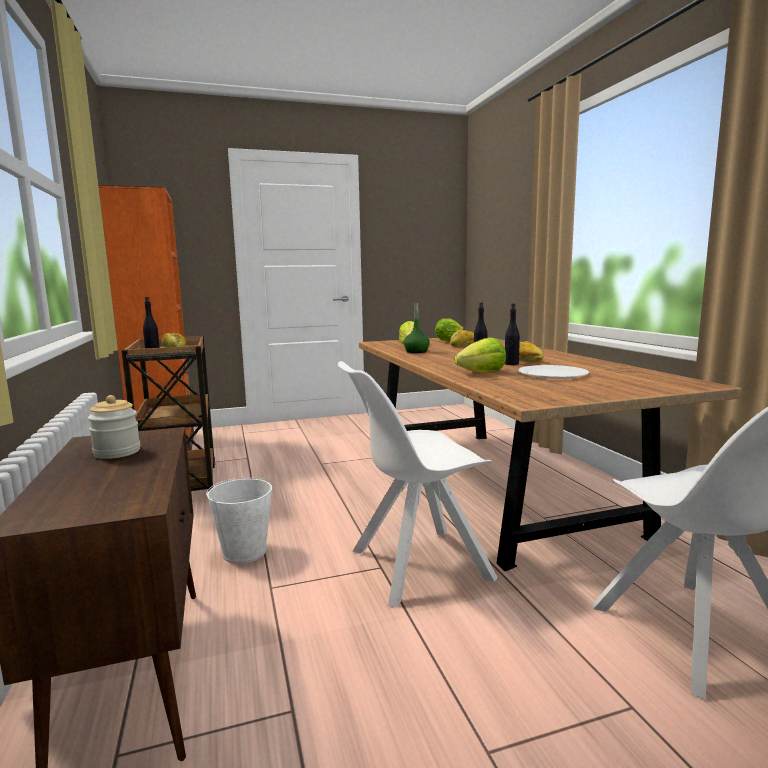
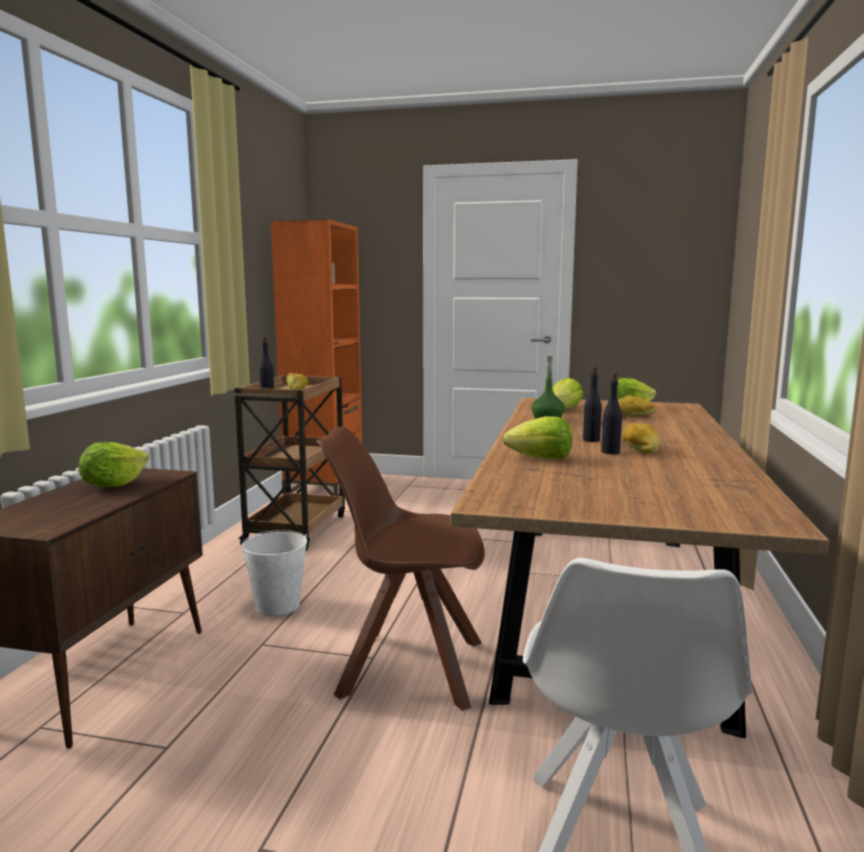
camera: 30 degrees right, 0 degrees up
(117, 452) = (113, 485): jar -> lettuce
(416, 565) = (407, 667): white chair -> brown chair
(552, 374) = (618, 474): white plate -> none

